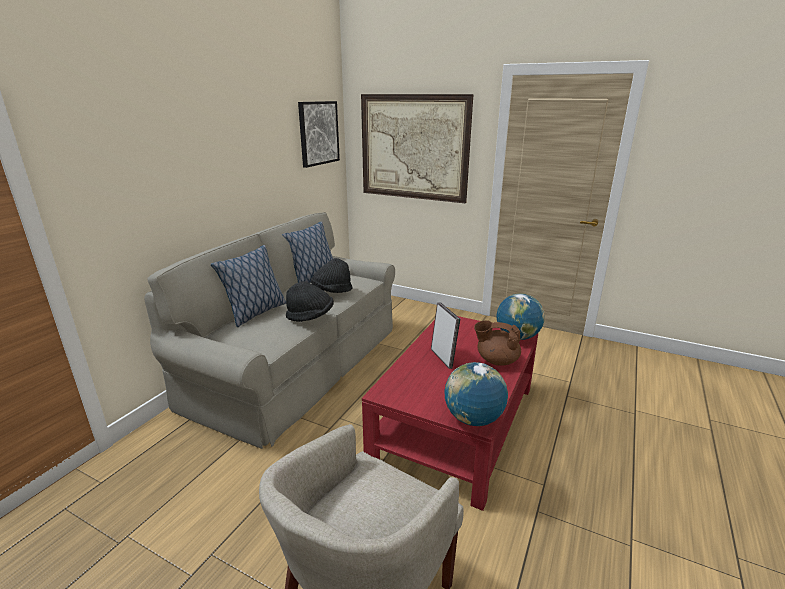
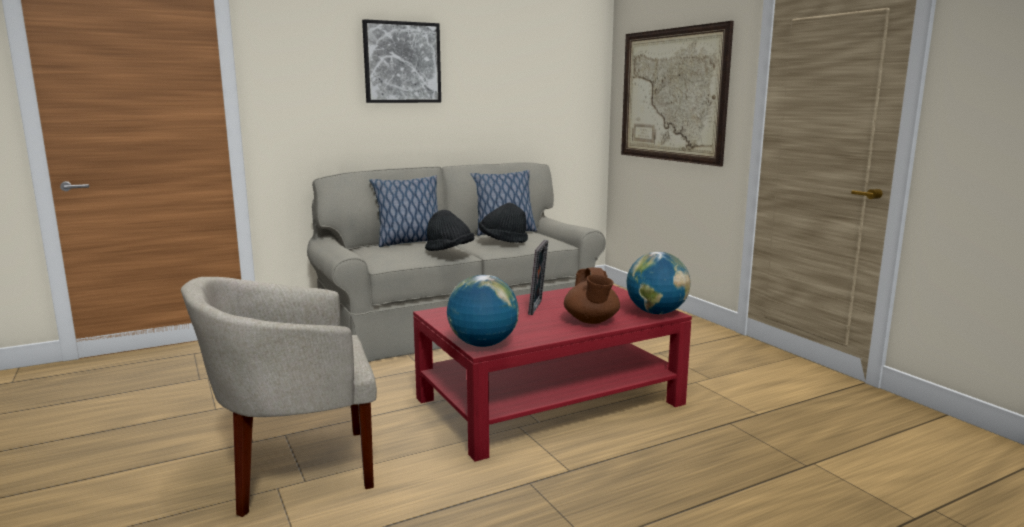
camera: 35 degrees right, 10 degrees down
(318, 133) = (564, 77): picture -> picture (402, 62)
(496, 360) = (591, 321): brown teapot -> brown teapot turned 150 degrees counterclockwise

